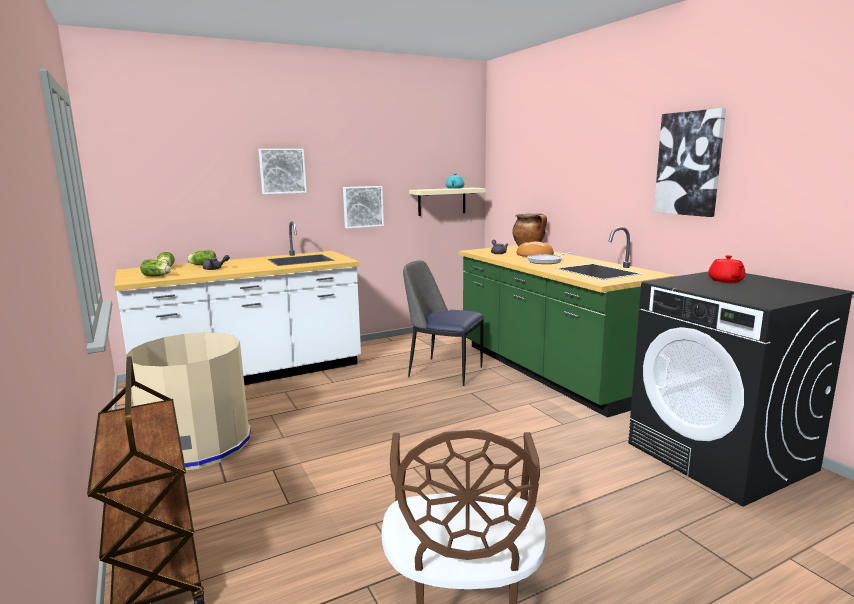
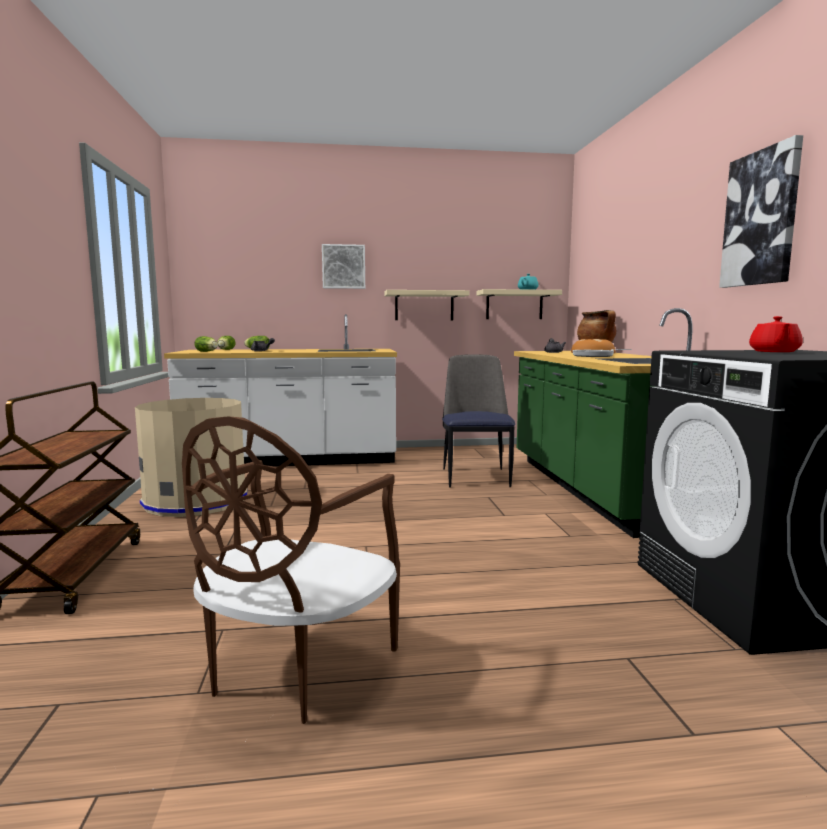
camera: 20 degrees right, 5 degrees down
(362, 206) = (424, 306): picture -> beige shelf
(443, 371) = (476, 477): chair -> chair turned 45 degrees clockwise

